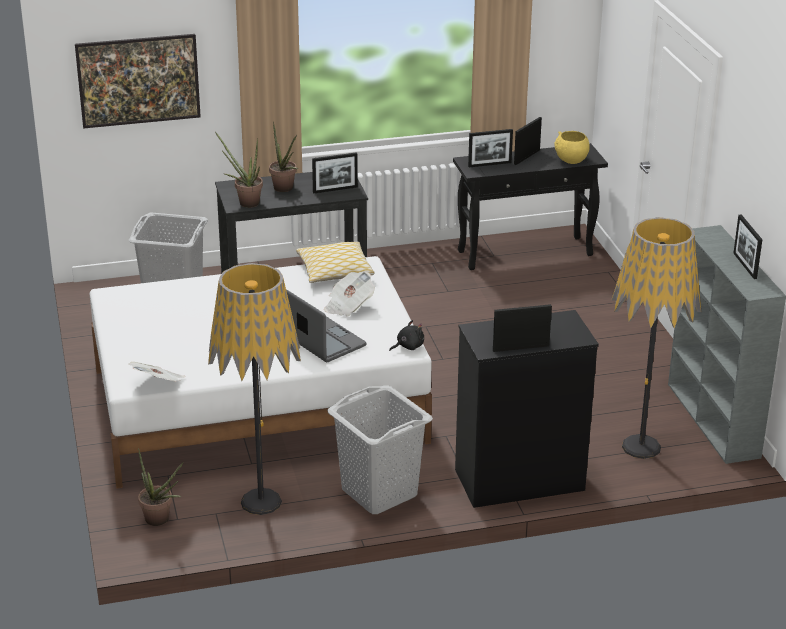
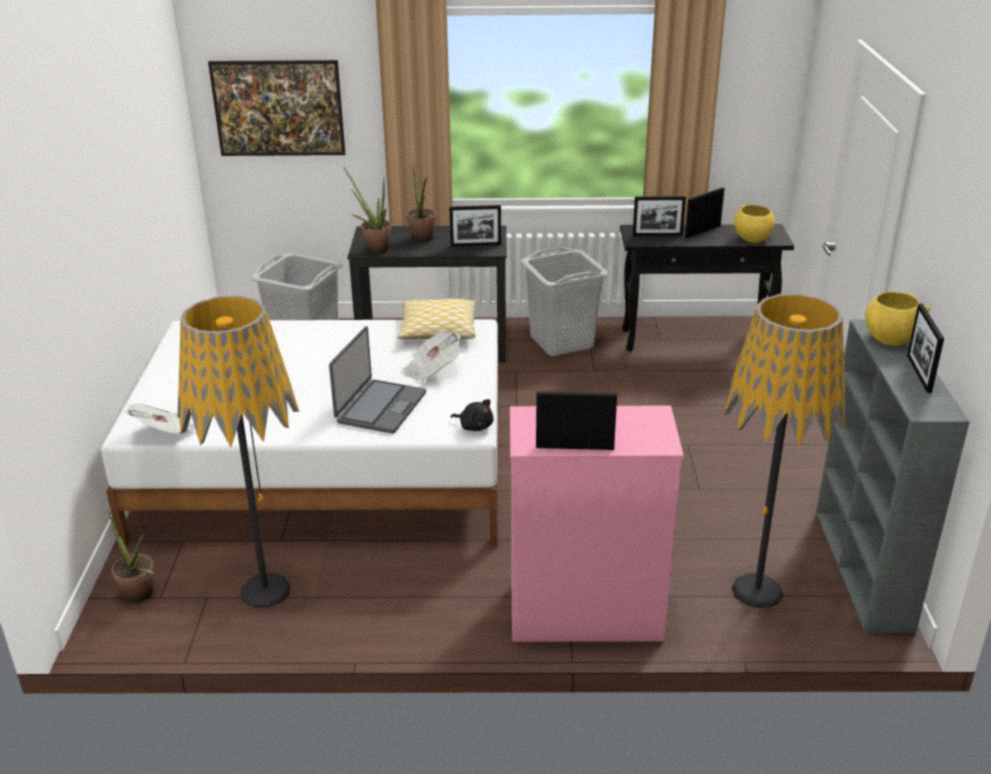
camera: 15 degrees right, 0 degrees up
(323, 341) = (380, 407): laptop -> laptop turned 45 degrees clockwise
(379, 493) = (407, 602): grey laundry basket -> grey laundry basket (561, 342)
(408, 346) = (475, 426): black plush toy -> black plush toy turned 45 degrees clockwise
(518, 480) = (583, 612): black dresser -> pink dresser
(718, 241) = (890, 339): none -> yellow bowl

